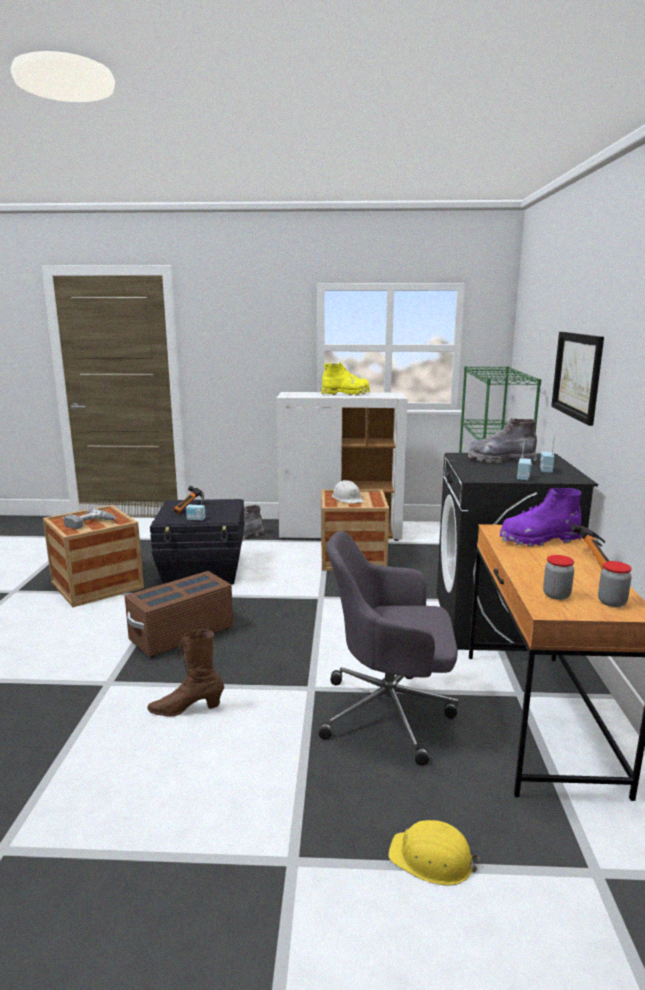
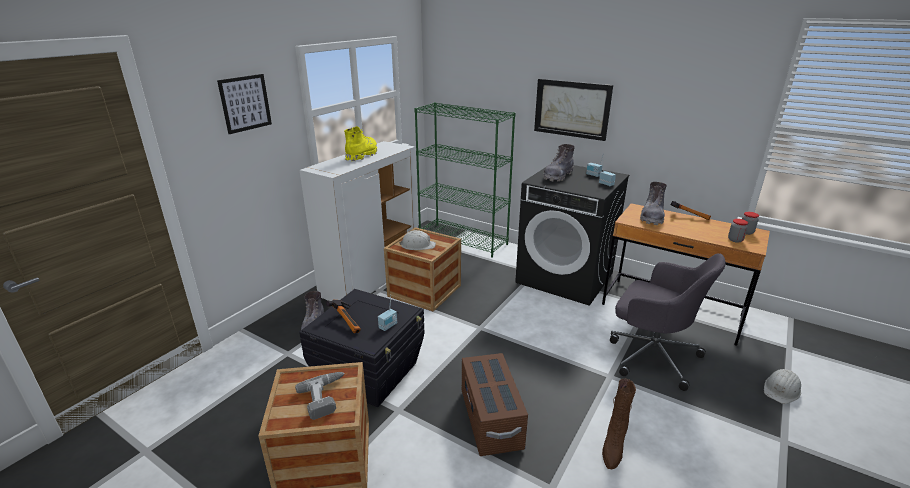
camera: 60 degrees left, 10 degrees up
(254, 326) = (245, 103): none -> picture
(390, 713) = (651, 355): grey office chair -> grey office chair turned 90 degrees counterclockwise
(432, 859) = (781, 390): yellow hard hat -> white hard hat
(538, 540) = (652, 217): purple boot -> grey boot

